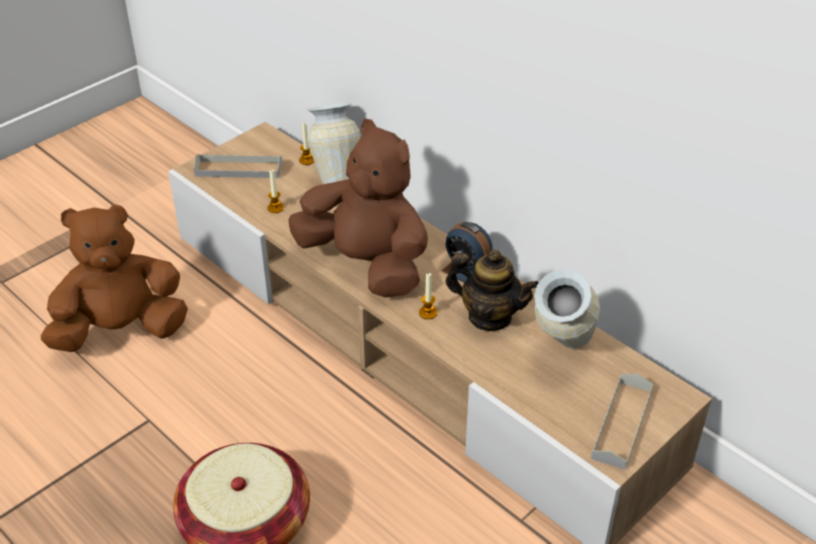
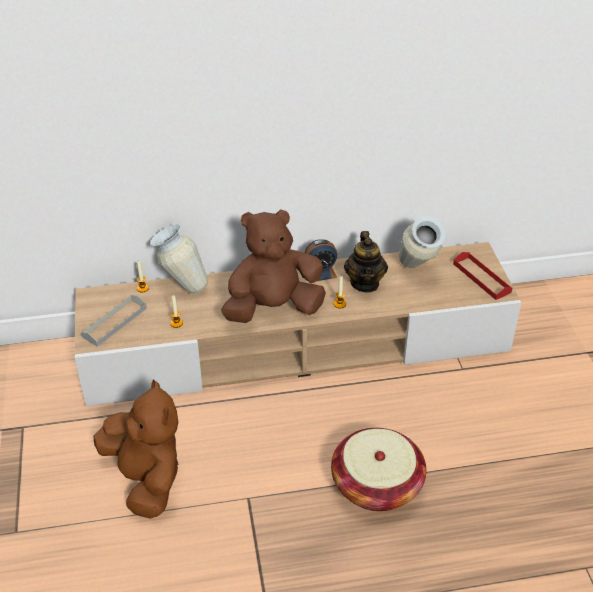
camera: 55 degrees left, 0 degrees up
(121, 330) = (146, 479): brown plush toy -> brown plush toy turned 135 degrees clockwise
(489, 317) = (365, 283): teapot -> teapot turned 120 degrees clockwise
(622, 424) = (481, 278): grey tray -> red tray

